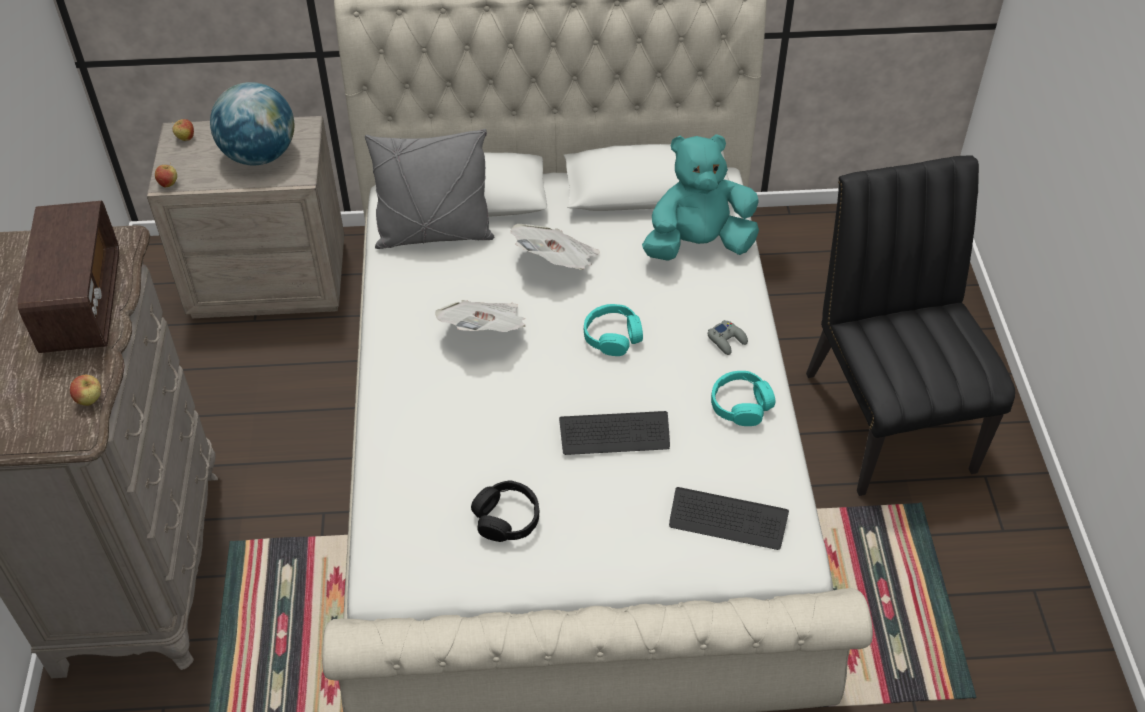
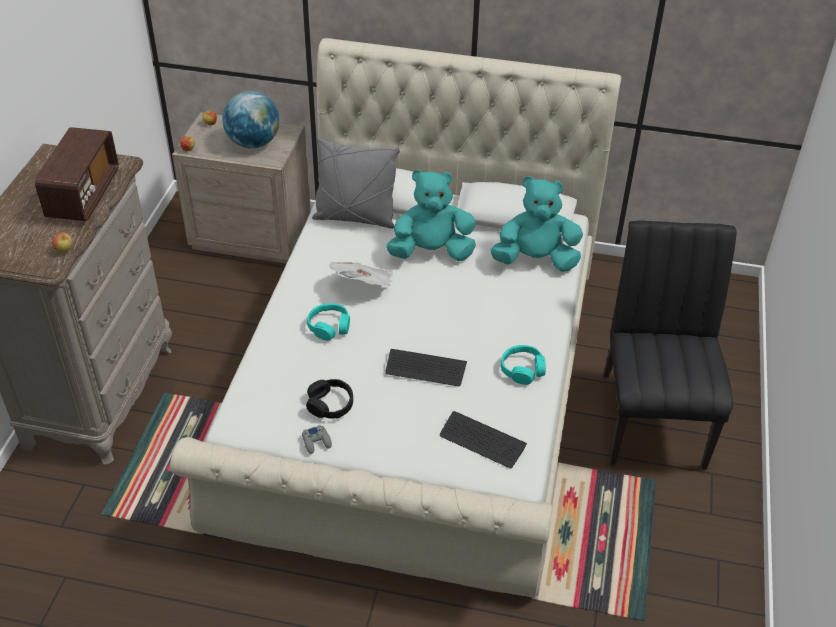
camera: 15 degrees right, 5 degrees down
(557, 263) = (431, 252): newspaper -> turquoise plush toy
(612, 336) = (450, 306): turquoise headphones -> turquoise headphones (329, 326)
(727, 340) = (530, 326): grey game controller -> grey game controller (316, 442)

